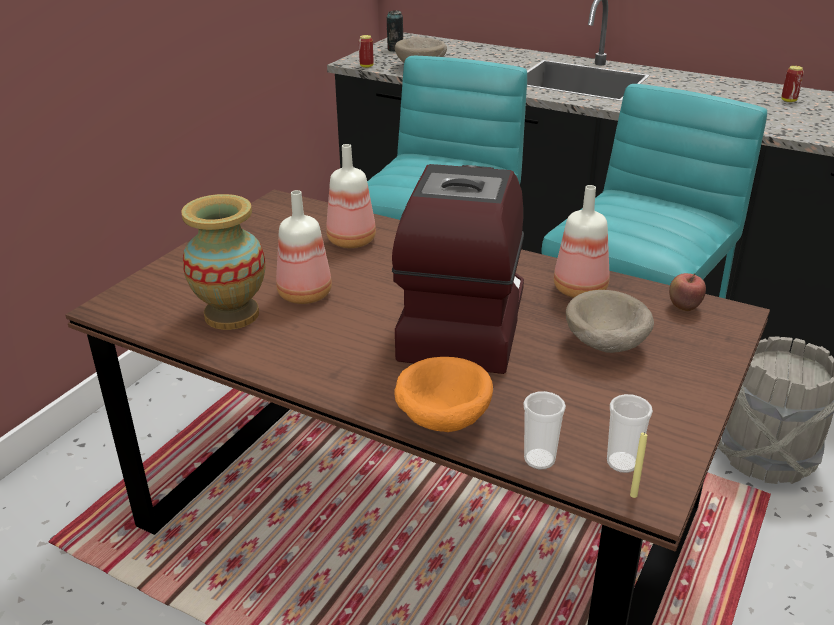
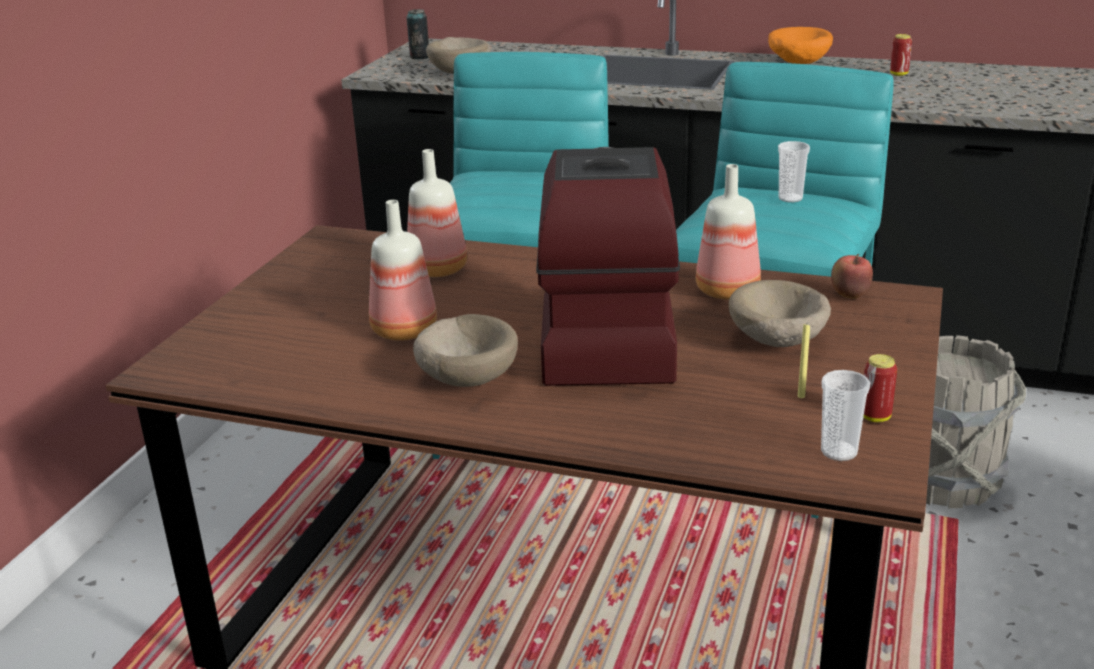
camera: 10 degrees left, 5 degrees down
(232, 315) = (322, 361): vase -> none
(338, 345) = (467, 377): none -> beige bowl
(366, 66) = (392, 77): can -> can (875, 417)
(441, 419) = (620, 436): orange bowl -> orange bowl (797, 63)
(539, 459) = (747, 461): cup -> cup (790, 198)
(633, 495) = (862, 480): yellow candle -> yellow candle (801, 396)

